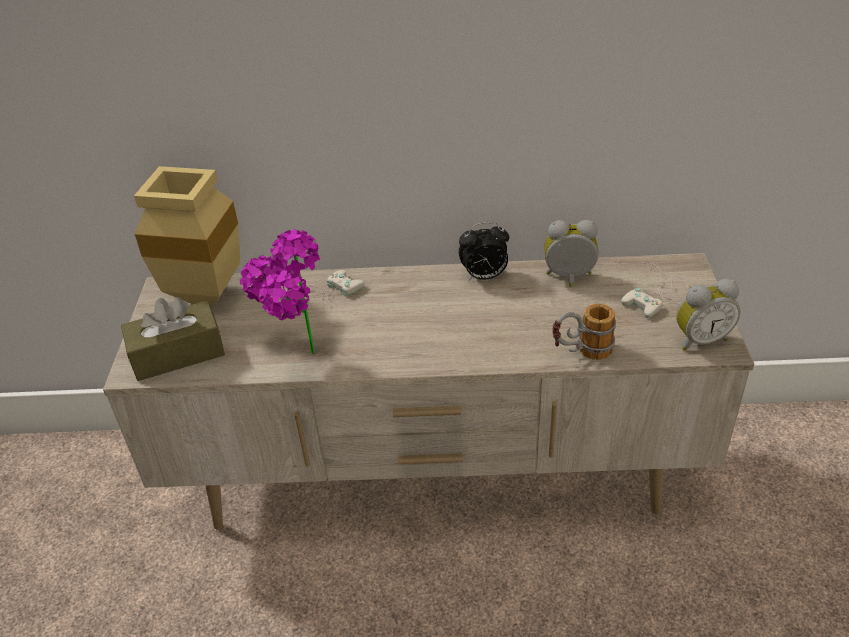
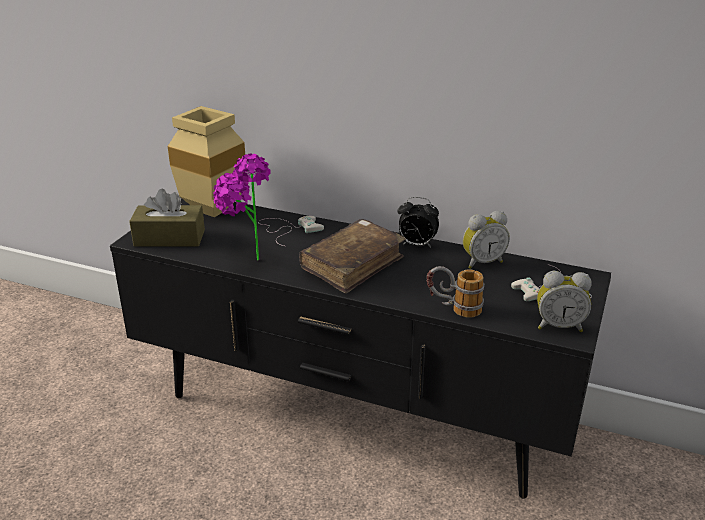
camera: 20 degrees right, 10 degrees down
(431, 326) = (352, 265): none -> brown book
(435, 482) = (352, 418): beige tv stand -> black tv stand
(569, 279) = (482, 262): alarm clock -> alarm clock turned 135 degrees clockwise

